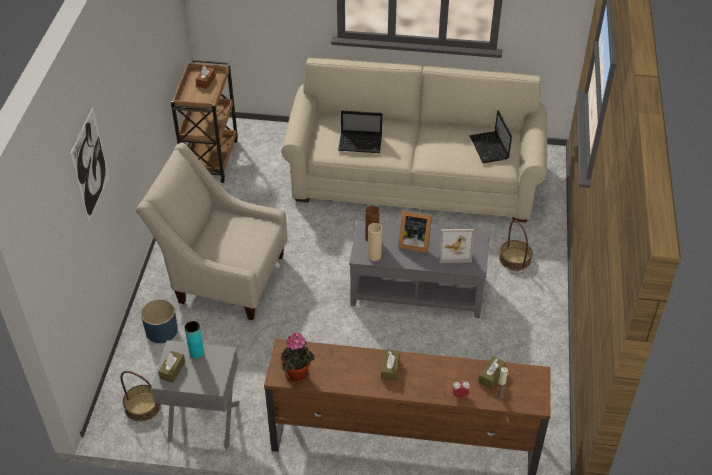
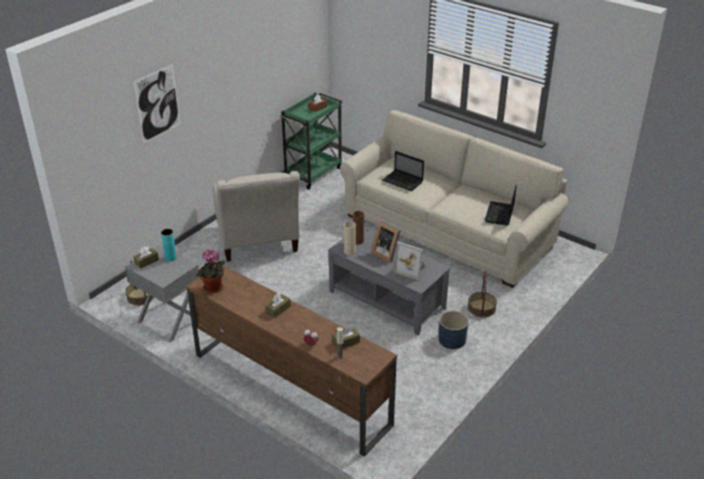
camera: 30 degrees right, 10 degrees down
(162, 331) = (191, 259): blue planter -> blue planter (452, 340)
(210, 158) = (313, 172): brown cart -> green cart
(223, 276) = (258, 243): beige armchair -> beige armchair turned 150 degrees counterclockwise

